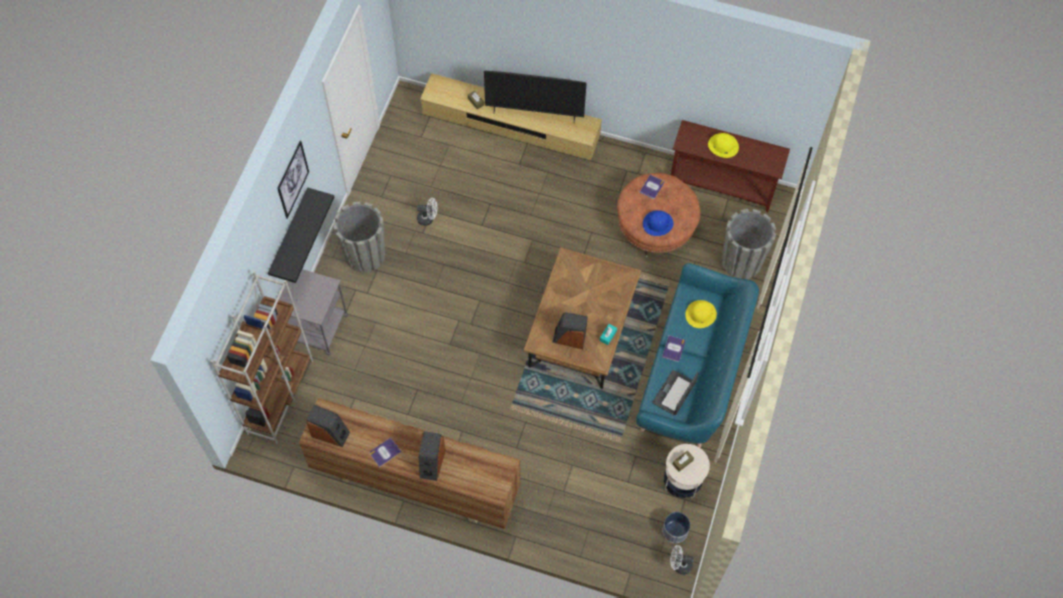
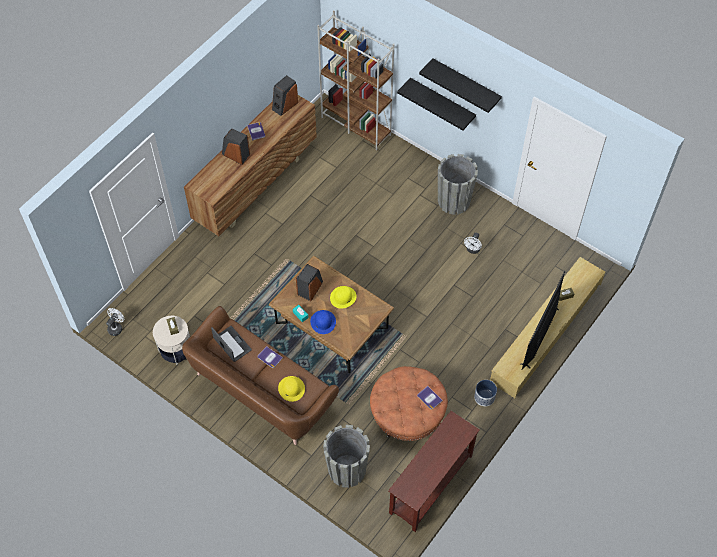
camera: 110 degrees right, 5 degrees down
(293, 179) = (466, 83): picture -> black shelf
(317, 327) = (403, 158): grey cart -> none
(657, 223) = (391, 389): blue hat -> blue hat (323, 322)
(674, 531) = (142, 333): planter -> planter (484, 397)
(692, 373) = (260, 391): turquoise sofa -> brown sofa
(723, 145) = (440, 453): yellow hat -> yellow hat (343, 297)

